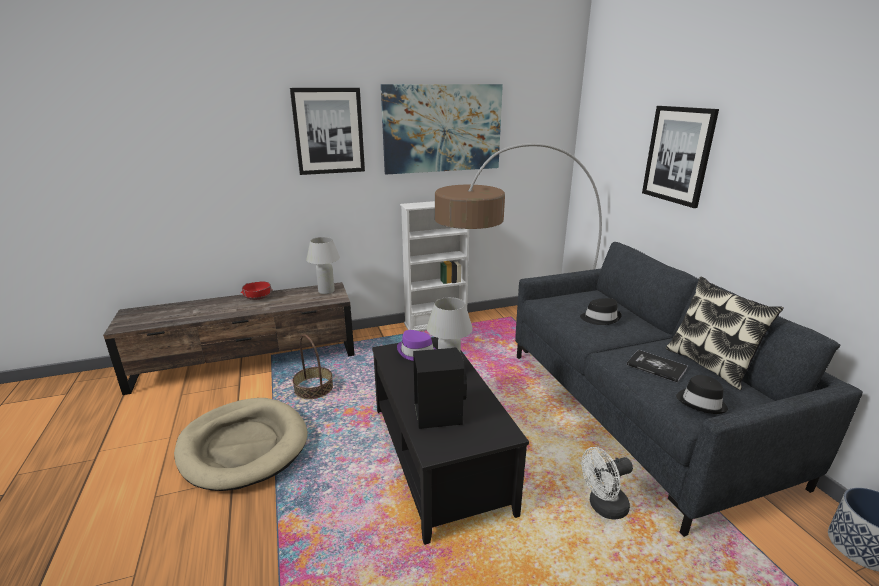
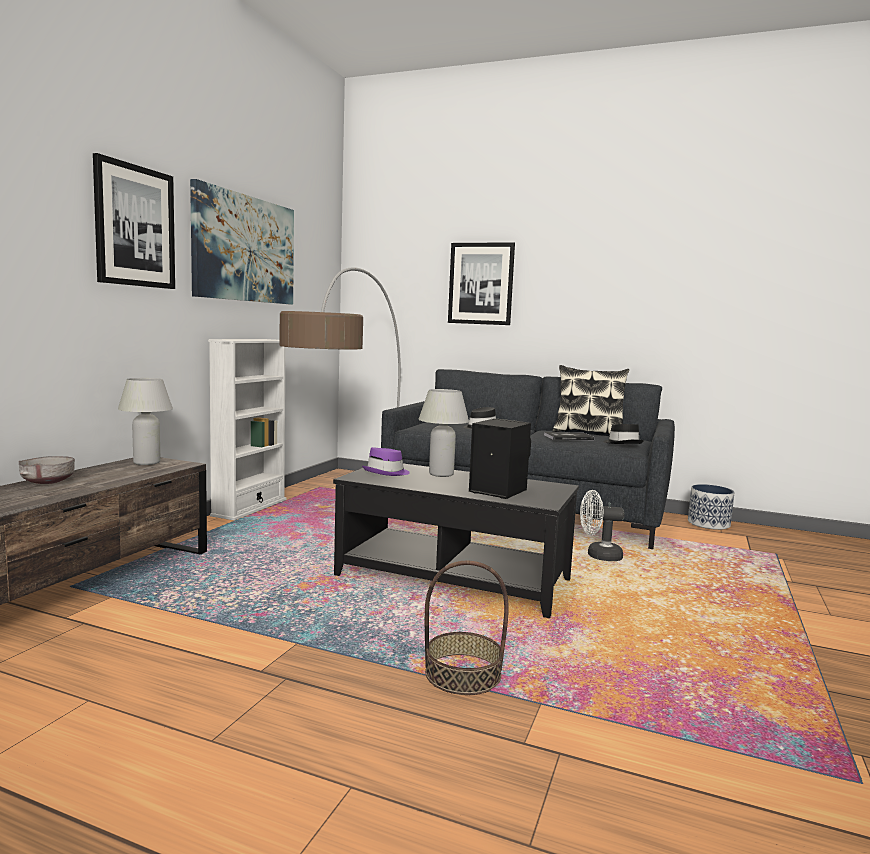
camera: 50 degrees left, 15 degrees down
(243, 446) = (235, 655): beige dog bed -> none
(258, 297) = (48, 482): red bowl -> grey bowl
(313, 388) = (215, 588): basket -> basket (463, 674)
(603, 507) = (598, 556): white fan -> white fan turned 75 degrees clockwise

